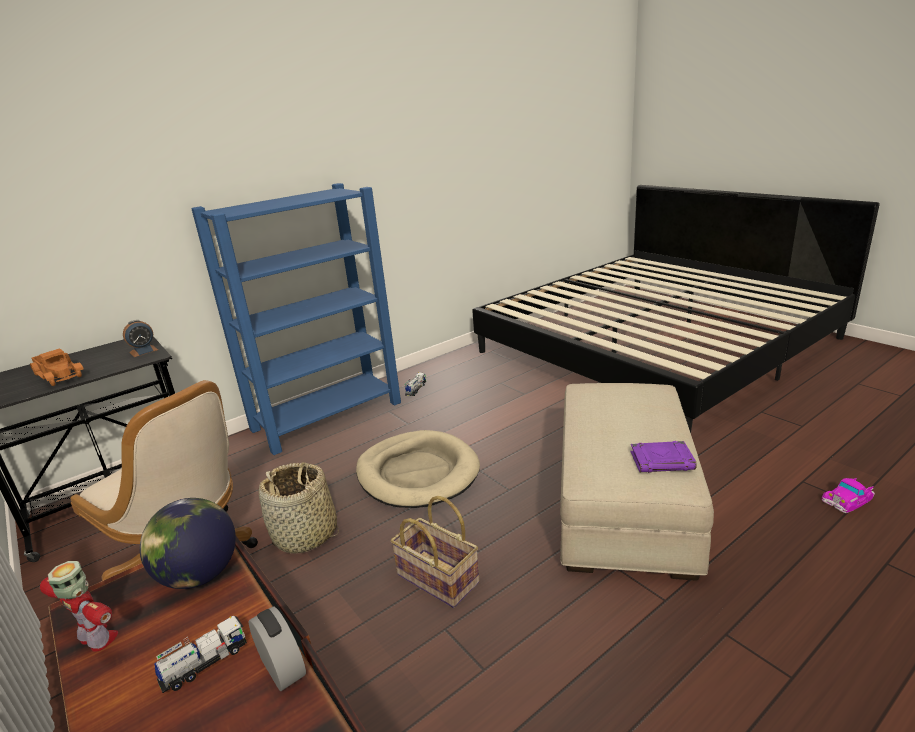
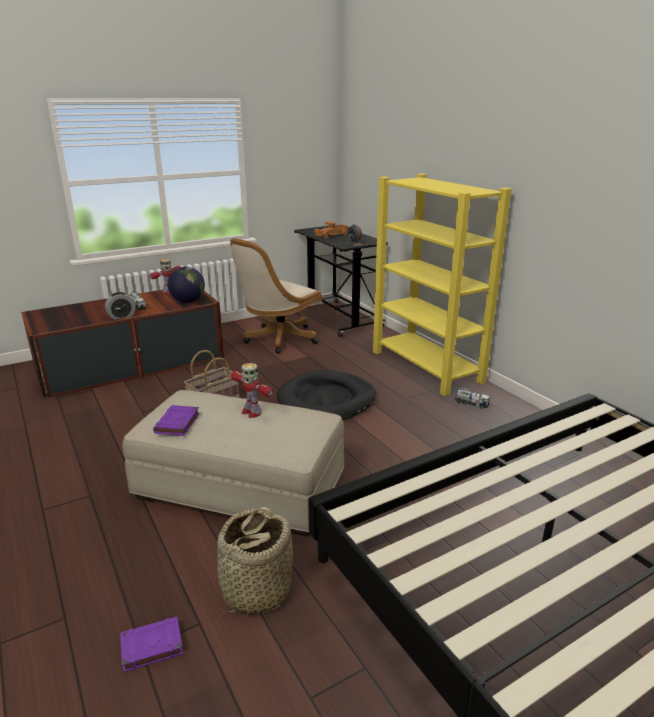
camera: 95 degrees right, 0 degrees up
(306, 535) = (279, 366): basket -> basket (255, 590)
(327, 416) = (426, 366): blue bookcase -> yellow bookcase
(417, 473) = (327, 400): beige dog bed -> black dog bed
(604, 421) = (251, 412): none -> toy robot
(848, 499) = (151, 647): toy car -> purple book

